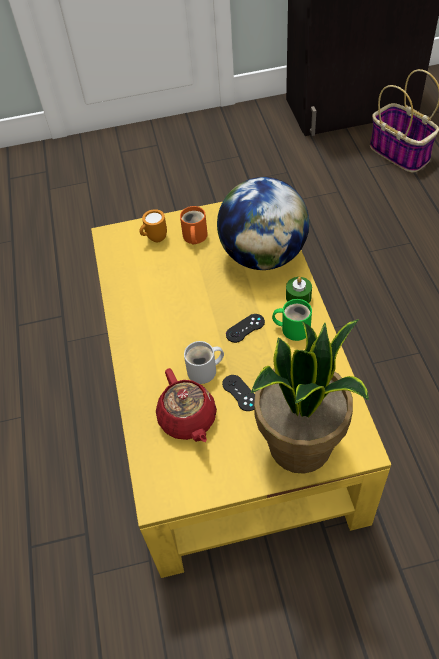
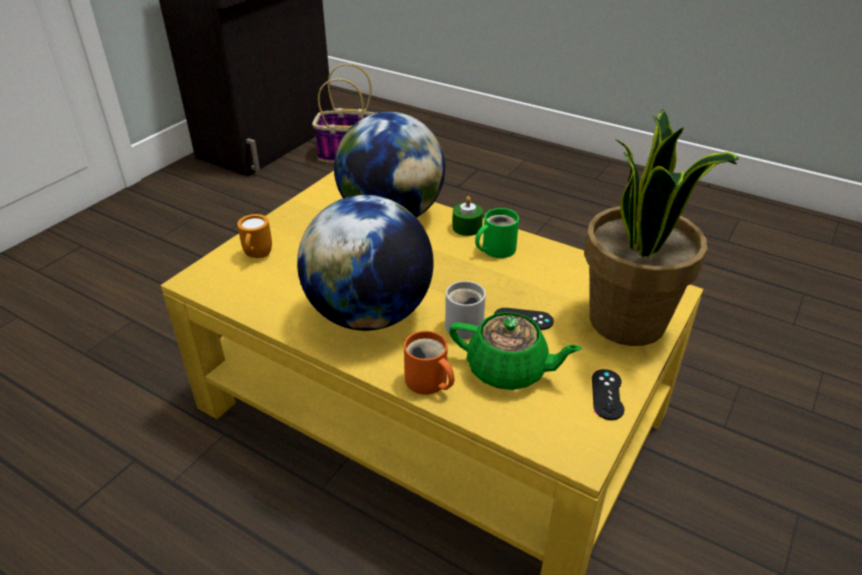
camera: 50 degrees left, 15 degrees down
(163, 324) = (369, 314): none -> globe
(188, 419) = (508, 370): red teapot -> green teapot
(194, 237) = (301, 235): orange mug -> orange mug (428, 382)
(245, 328) = (454, 272): black game controller -> black game controller (607, 394)

